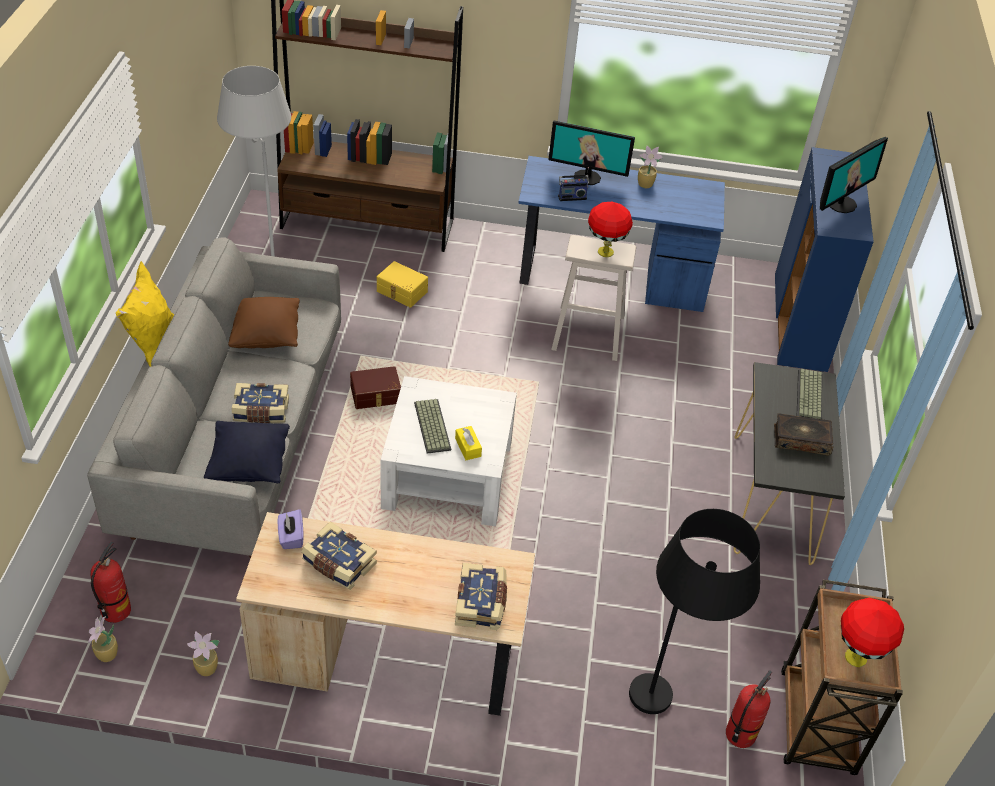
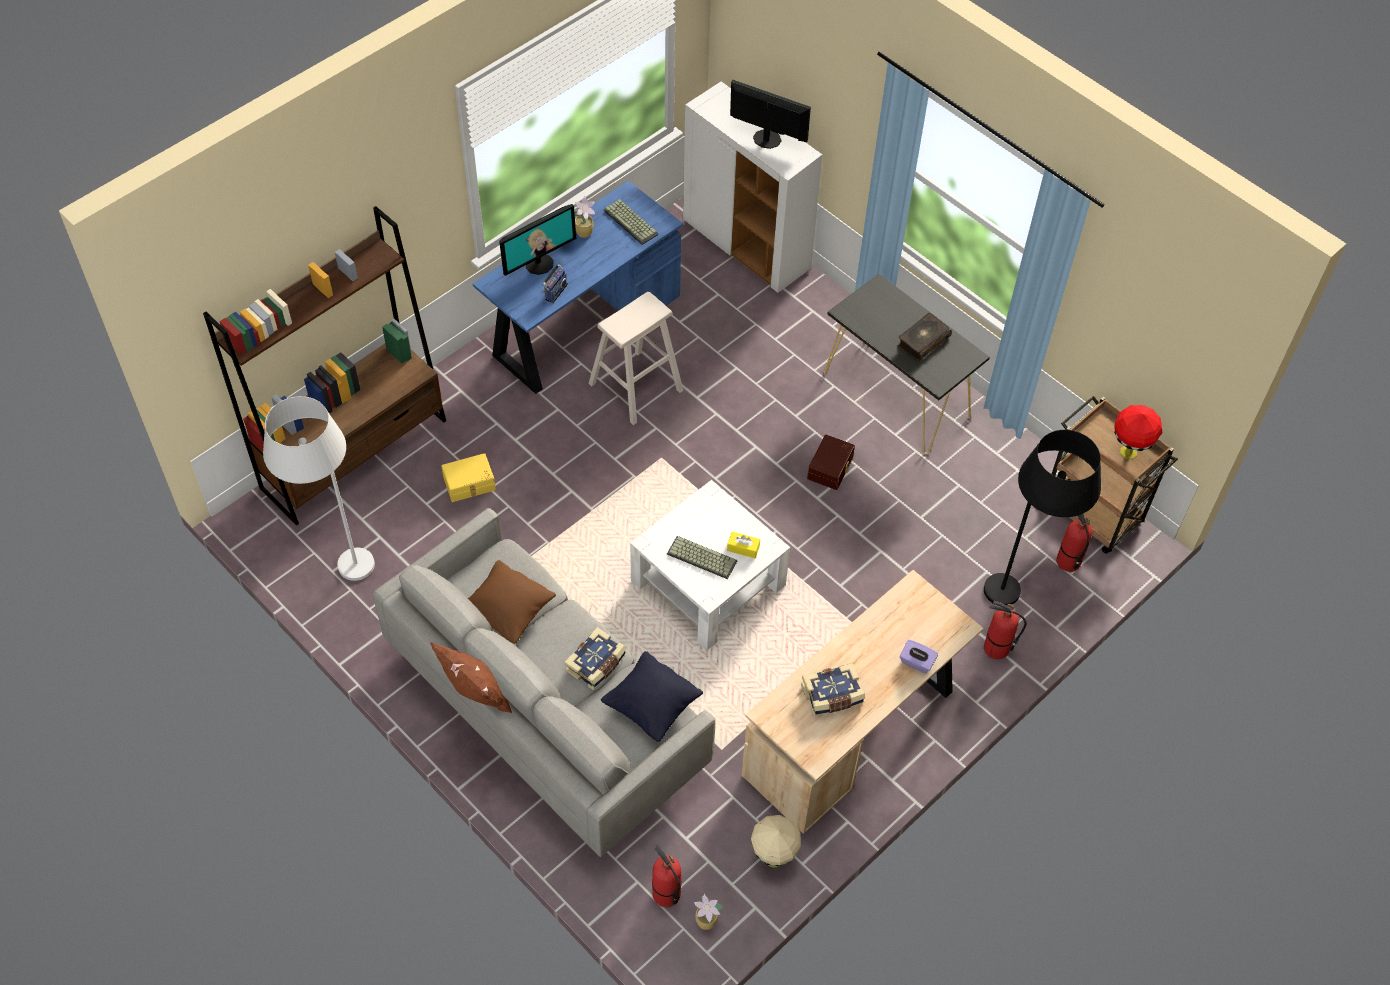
camera: 50 degrees left, 10 degrees up
(151, 342) = (475, 696): yellow pillow -> brown pillow
(207, 669) = (773, 858): potted plant -> beige table lamp
(291, 537) = (783, 712): purple tissue box -> purple tissue box (916, 662)
(376, 396) = (580, 579): brown storage box -> brown storage box (831, 468)
(481, 603) = (933, 629): book -> none
(580, 726) = (996, 649): none -> fire extinguisher
(605, 252) = (639, 317): red table lamp -> none
(800, 324) = (747, 245): blue cabinet -> white cabinet
(810, 396) = (888, 305): keyboard -> keyboard (632, 222)
(841, 204) = (766, 139): monitor -> monitor turned 60 degrees counterclockwise

